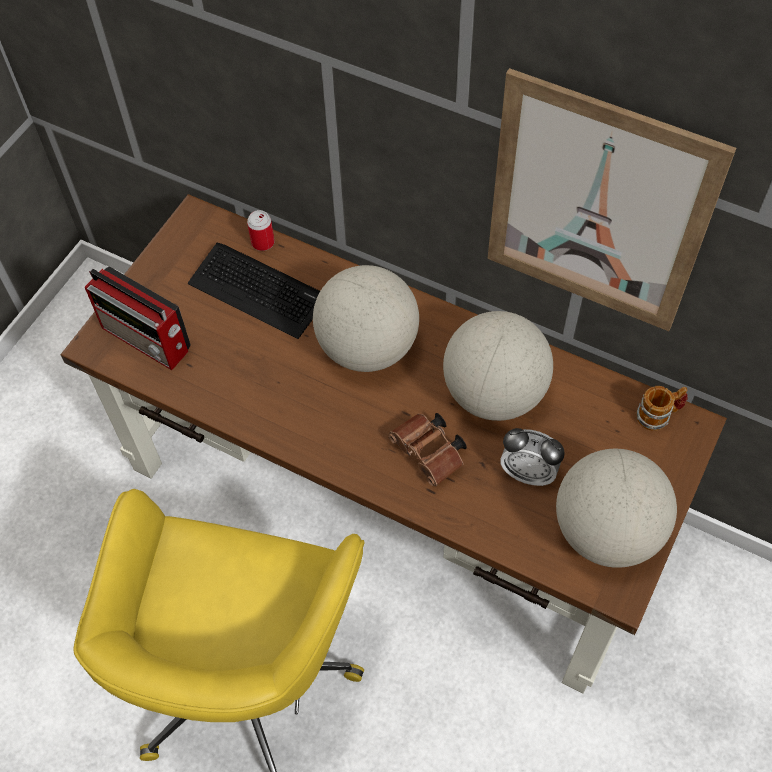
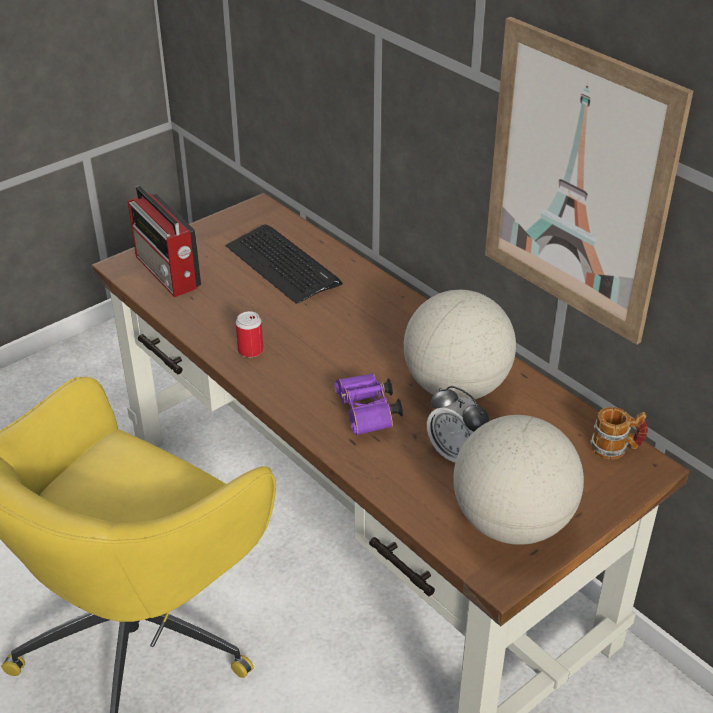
camera: 20 degrees right, 20 degrees down
(263, 242) = (306, 235): can -> can (250, 350)
(368, 347) = (356, 325): globe -> none
(430, 454) = (368, 415): brown binoculars -> purple binoculars

